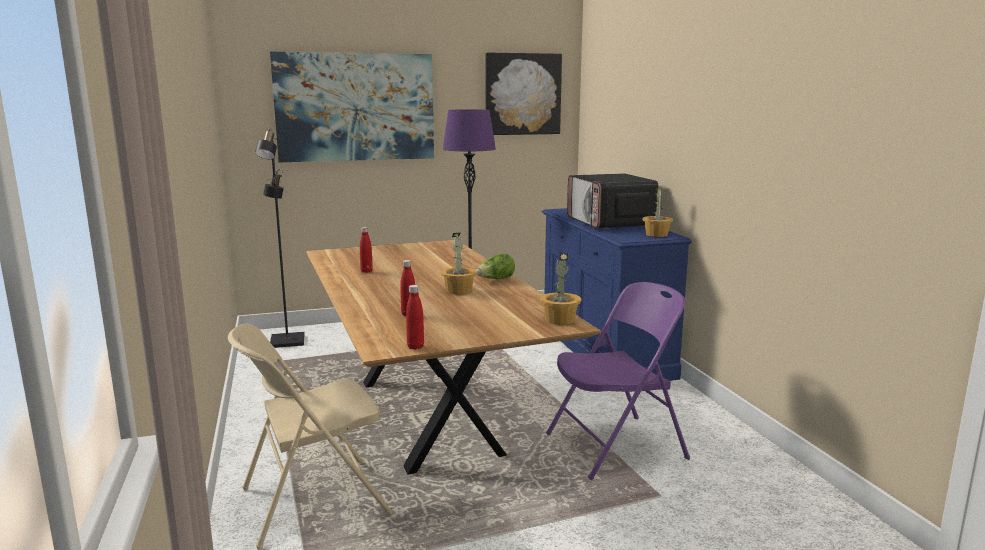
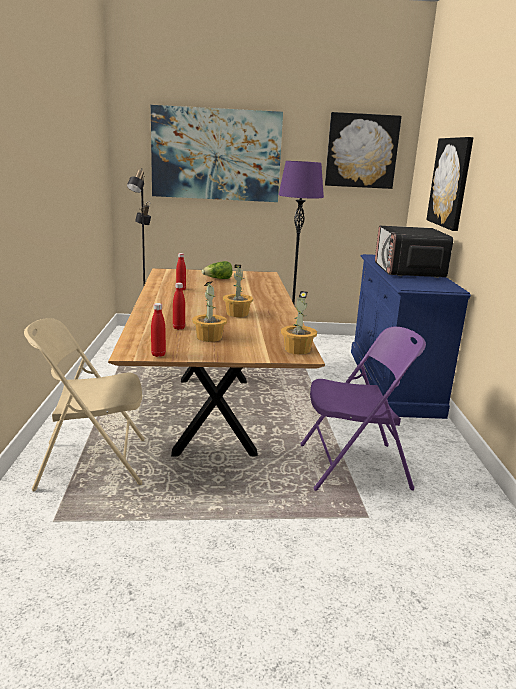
camera: 15 degrees right, 5 degrees up
(495, 279) = (276, 308): lettuce -> lettuce (218, 279)
(639, 123) = (450, 182): none -> picture
(657, 234) = (441, 286): potted plant -> potted plant (209, 337)

